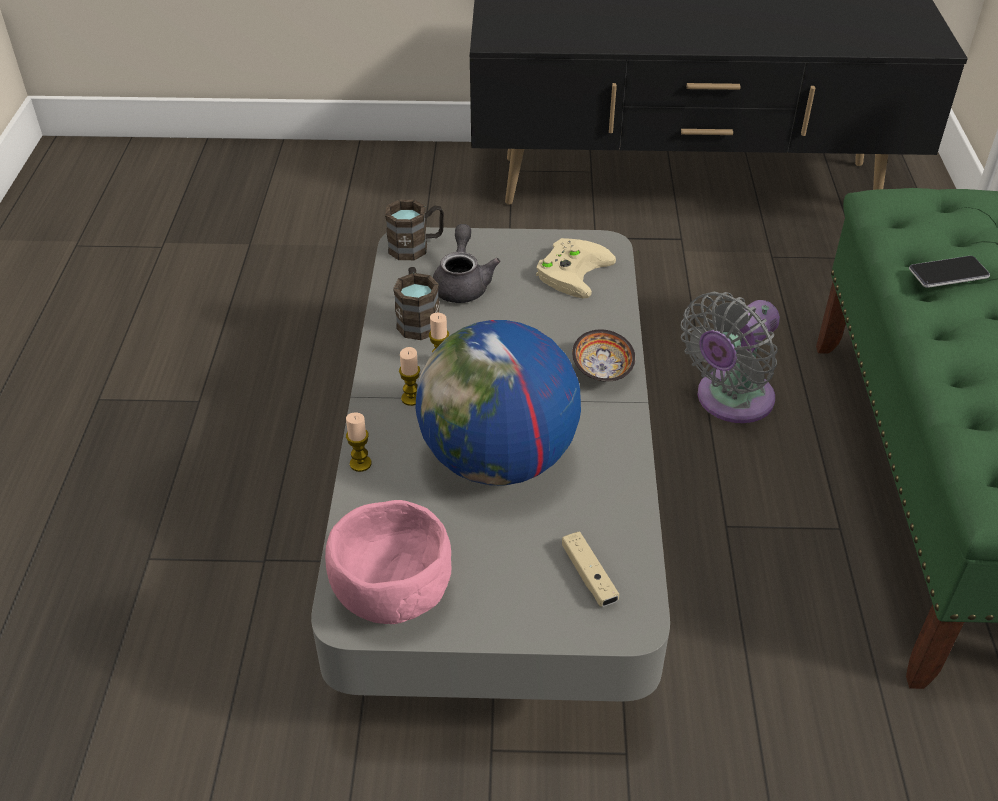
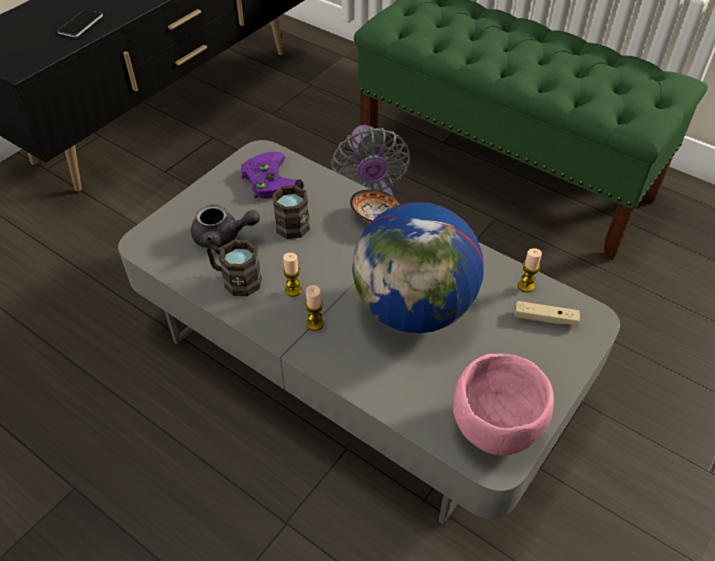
camera: 55 degrees left, 5 degrees up
(360, 463) = (355, 384): candle -> candle (526, 286)
(416, 247) = (155, 240): brown mug -> brown mug (295, 221)
(462, 283) = (223, 237): grey teapot -> grey teapot turned 150 degrees clockwise
(572, 270) = (268, 179): beige game controller -> purple game controller
(948, 273) = (468, 39): phone -> phone (81, 24)

